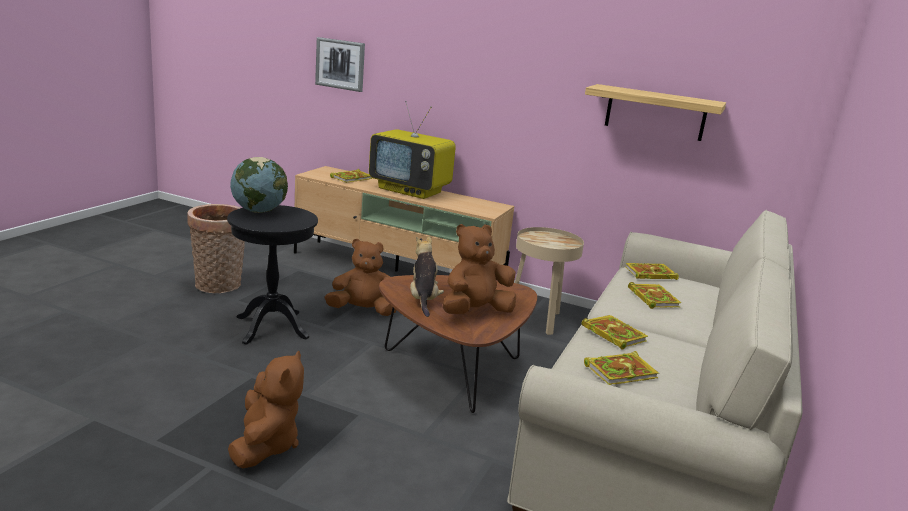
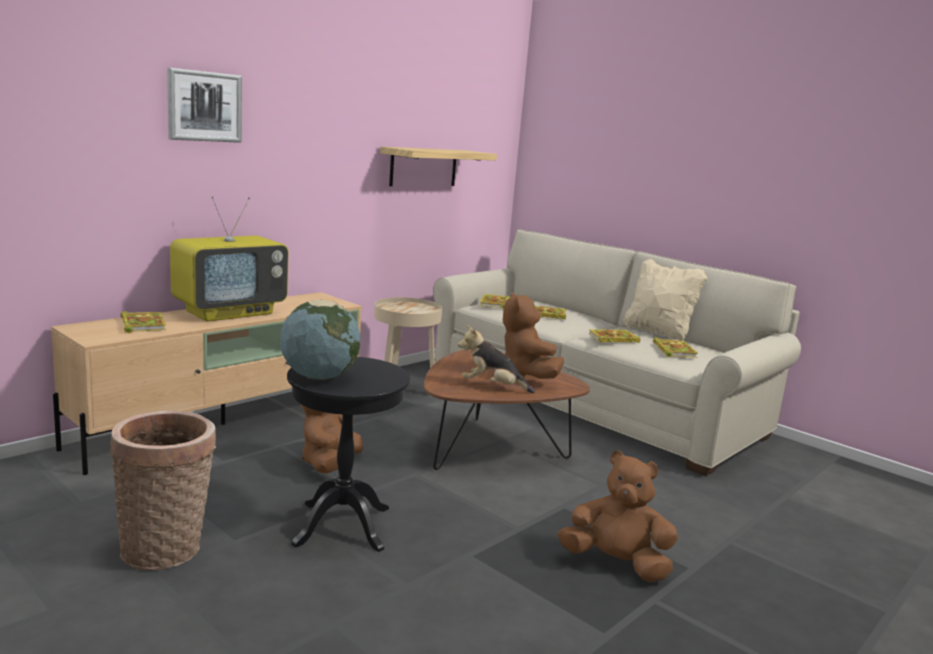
camera: 70 degrees left, 5 degrees down
(340, 64) = (60, 158): picture -> picture (204, 106)
(698, 365) = (658, 333): none -> beige pillow

